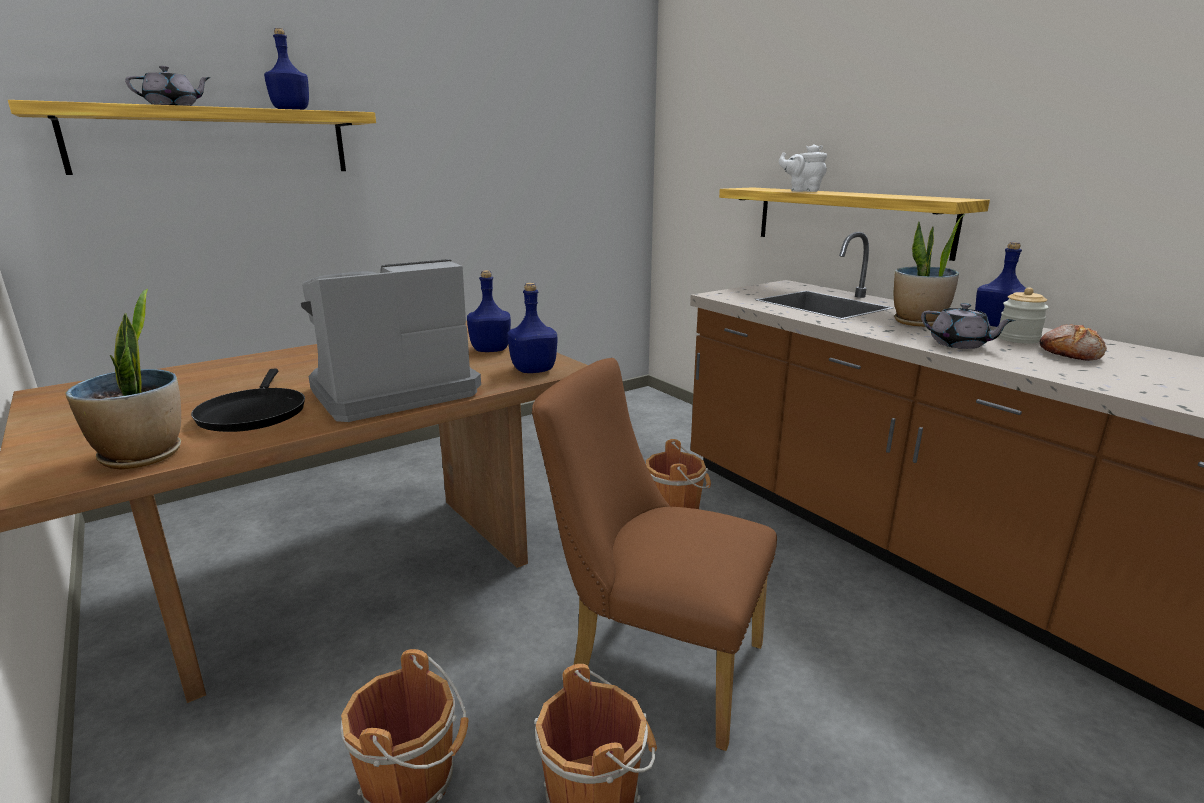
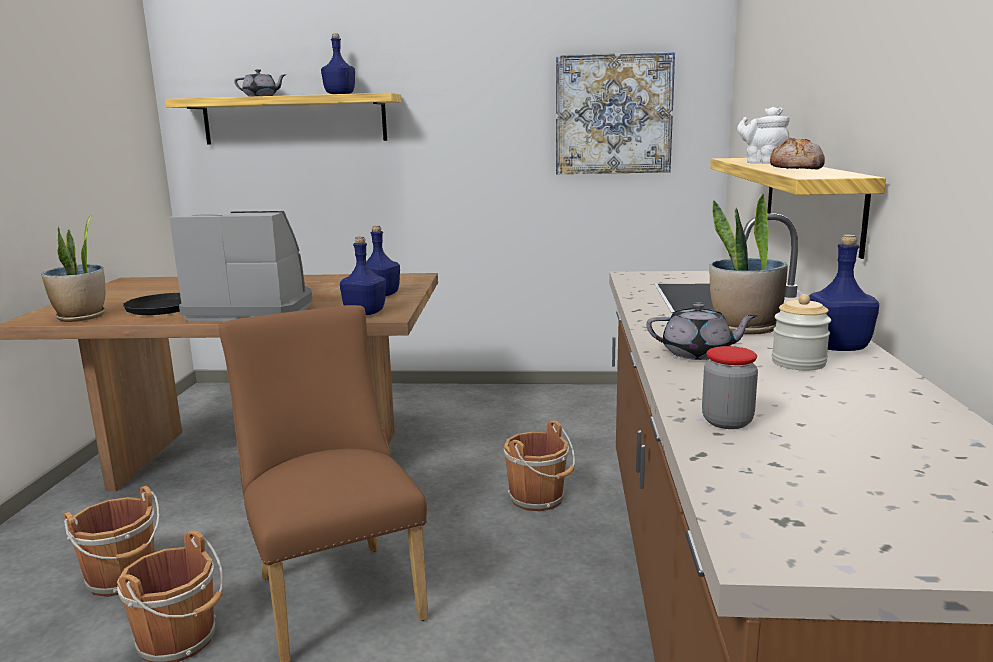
camera: 40 degrees right, 5 degrees down
(570, 147) = (613, 114): none -> picture
(959, 345) = (698, 354): grey teapot -> grey teapot turned 75 degrees counterclockwise
(1071, 354) = (798, 388): bread -> bread (797, 168)
(1122, 383) = (727, 422): none -> jar

